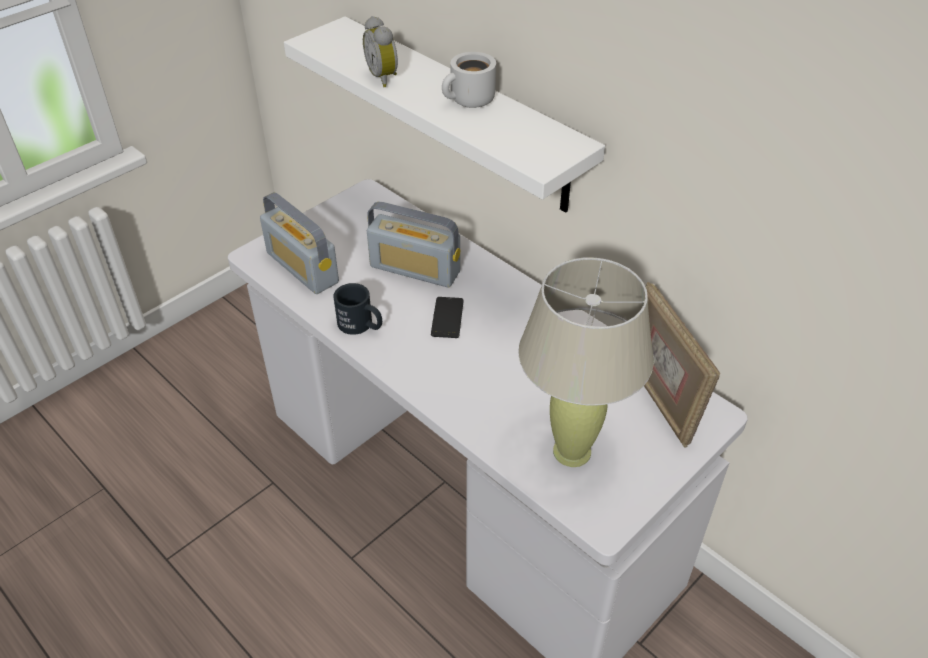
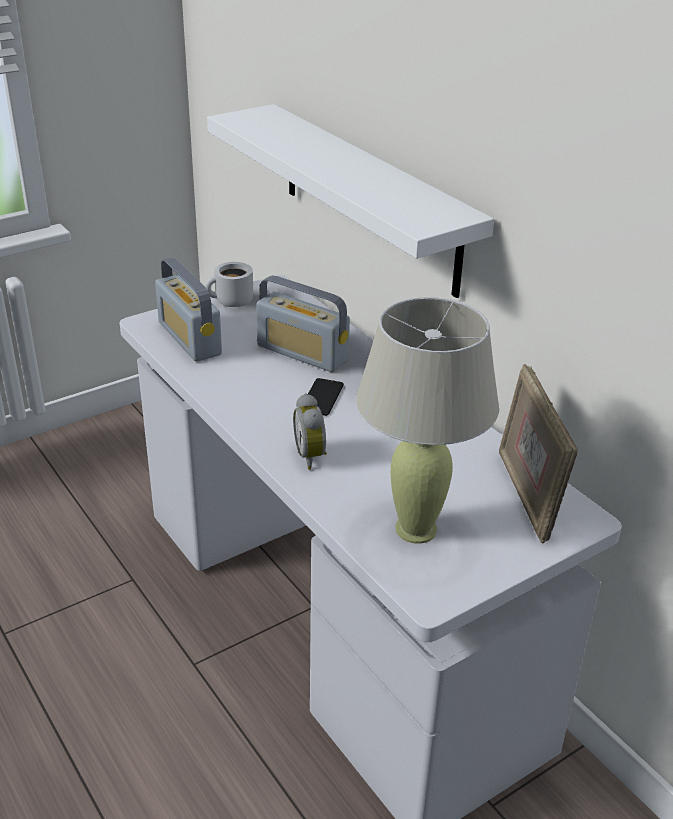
camera: 10 degrees right, 10 degrees down
(361, 325) = (231, 393): black mug -> none
(384, 77) = (292, 149): alarm clock -> alarm clock (312, 456)
(470, 101) = (369, 174): white mug -> white mug (231, 302)

